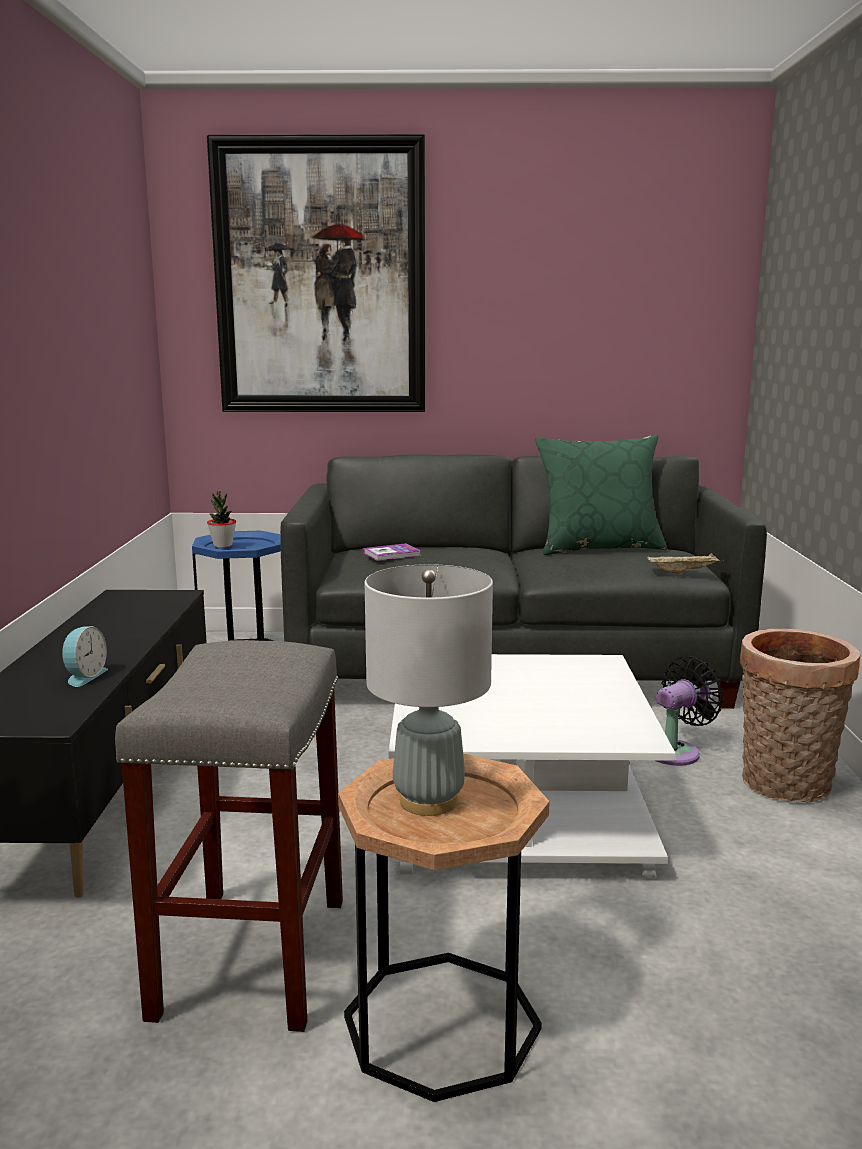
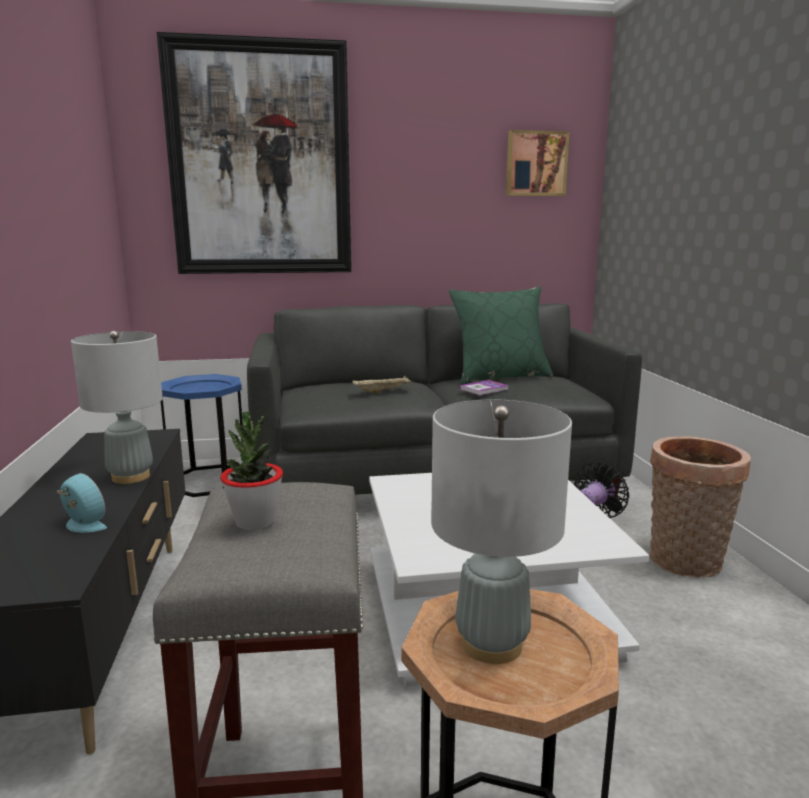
camera: 10 degrees left, 0 degrees up
(84, 676) = (82, 525): alarm clock -> alarm clock turned 60 degrees counterclockwise
(140, 635) = (130, 477): none -> grey table lamp
(223, 545) = (186, 388): potted plant -> potted plant (255, 522)
(391, 554) = (338, 389): book -> book (483, 389)
(664, 277) = (536, 164): none -> picture
(684, 572) = (578, 393): beige tray -> beige tray (383, 391)

